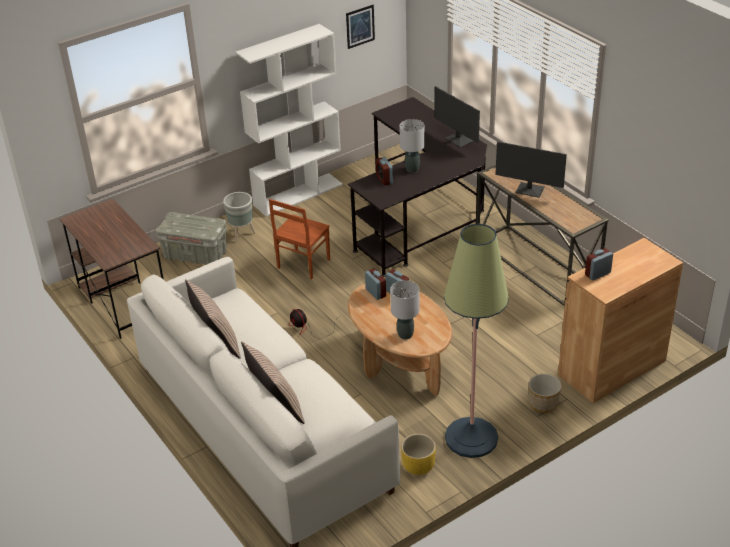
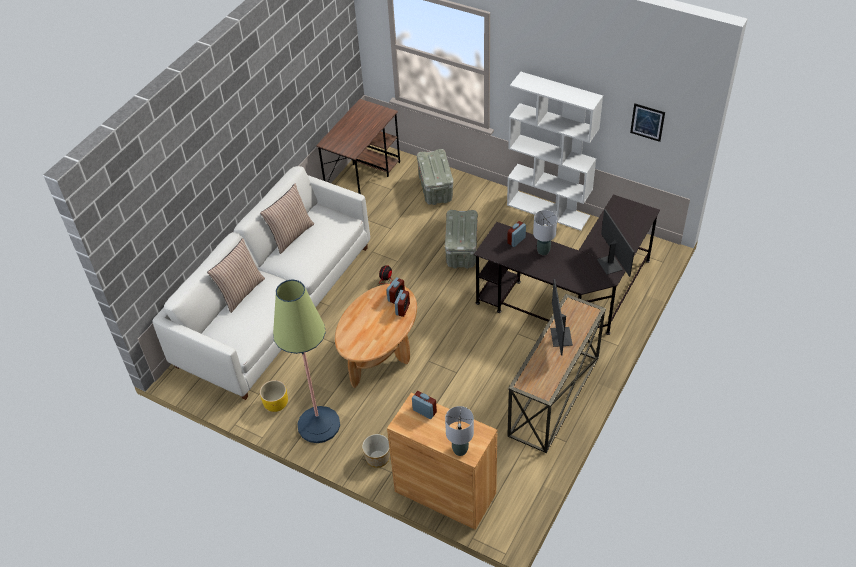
camera: 65 degrees right, 10 degrees up
(242, 234) = (475, 202): grey planter -> none
(302, 264) = (461, 250): brown chair -> grey storage box
(405, 335) = (356, 332): grey table lamp -> grey table lamp (460, 450)
(459, 140) = (610, 264): monitor -> monitor turned 135 degrees clockwise

